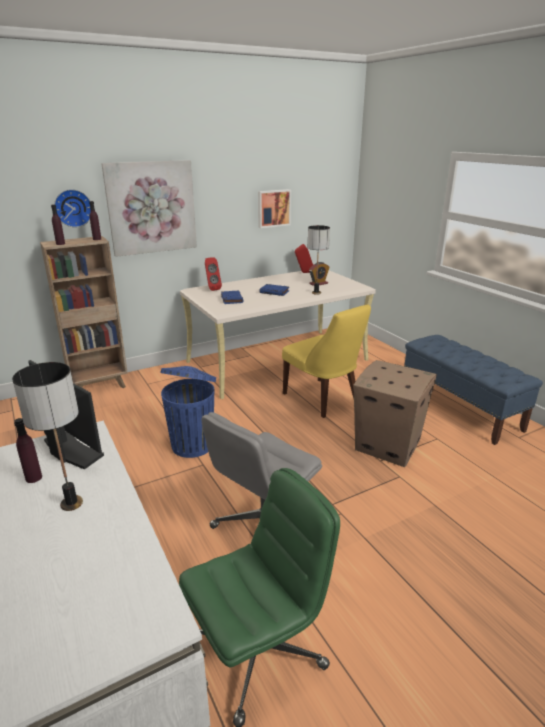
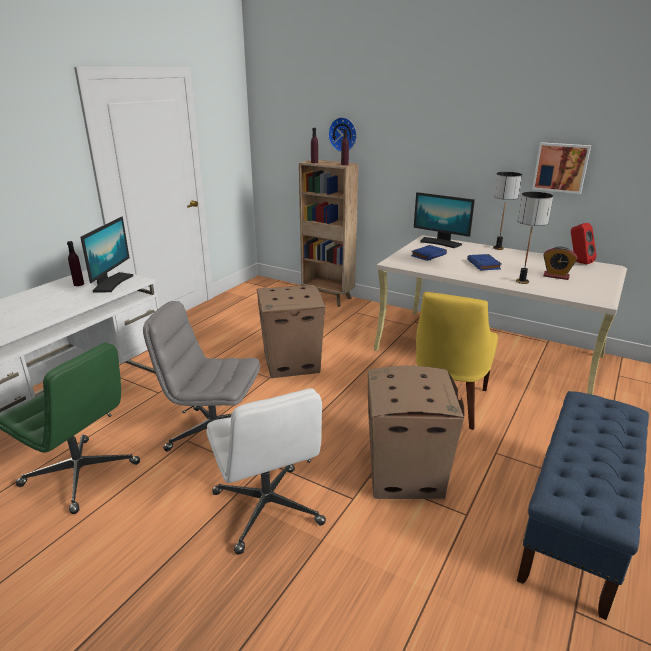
camera: 60 degrees right, 0 degrees up
(71, 504) = (55, 300): table lamp -> table lamp (498, 248)
(151, 208) = (410, 144): picture -> none
(193, 444) = (292, 363): blue trash can -> cardboard box
(212, 289) = (440, 243): red speaker -> monitor
(389, 522) = (268, 509): none -> white office chair

